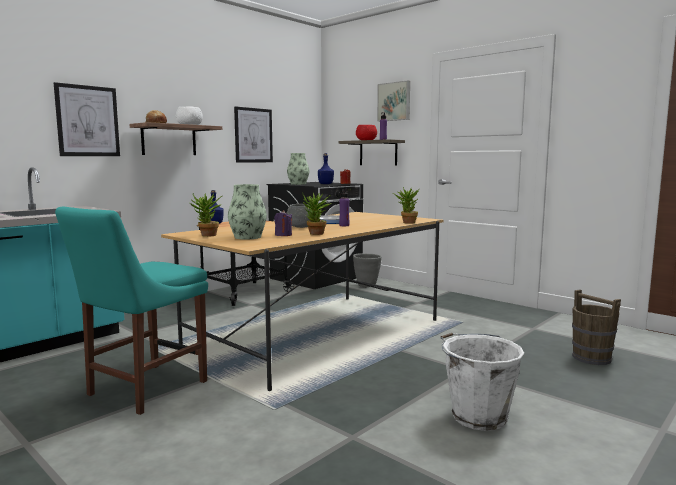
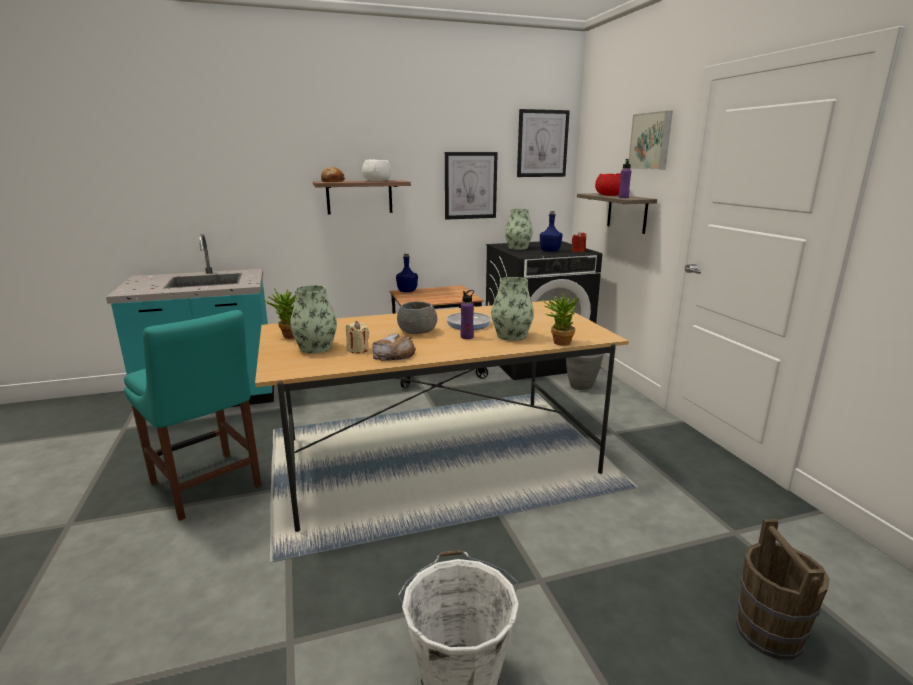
camera: 30 degrees right, 10 degrees up
(87, 121) = (267, 181): picture -> picture (542, 143)
(143, 389) = (207, 487): turquoise chair -> turquoise chair turned 105 degrees counterclockwise
(283, 235) = (358, 350): purple candle -> beige candle
(315, 234) = (394, 354): potted plant -> bread
(371, 223) = (511, 336): none -> vase

